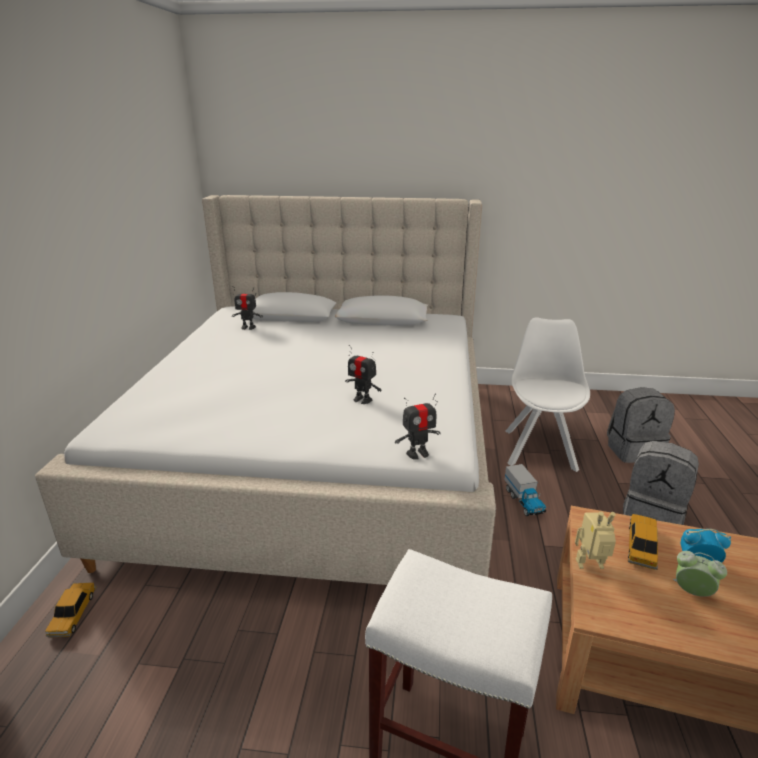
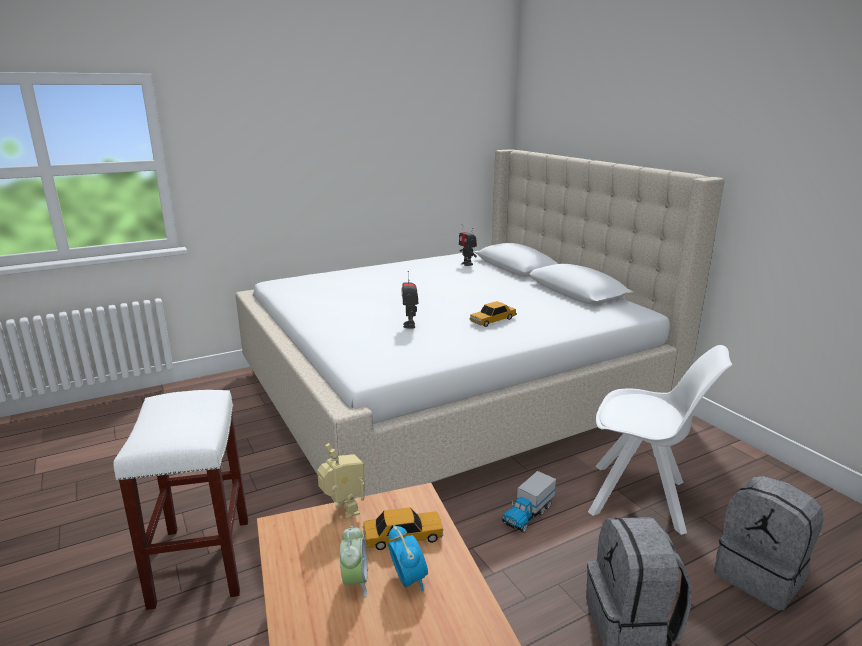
camera: 55 degrees right, 5 degrees down
(73, 614) = (221, 385): toy car -> toy car (493, 320)
(417, 453) = (353, 363): toy robot -> none
(539, 448) = (641, 498): white chair -> white chair turned 45 degrees clockwise

